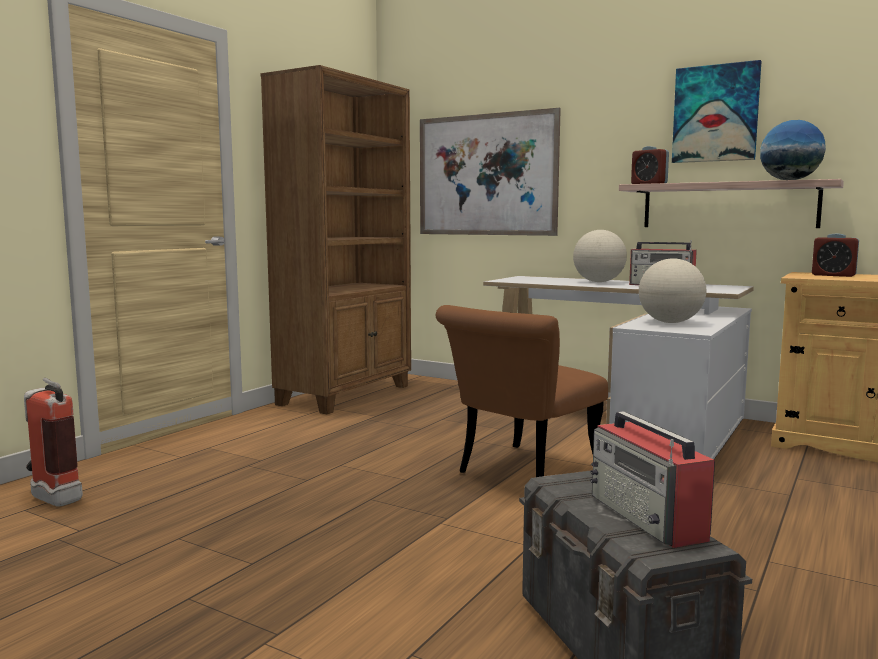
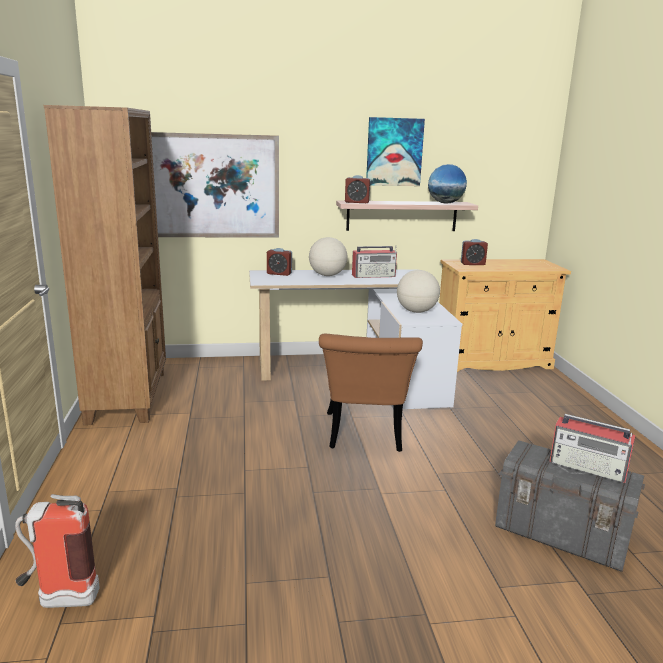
camera: 40 degrees left, 10 degrees up
(543, 278) = (279, 273): none -> alarm clock

